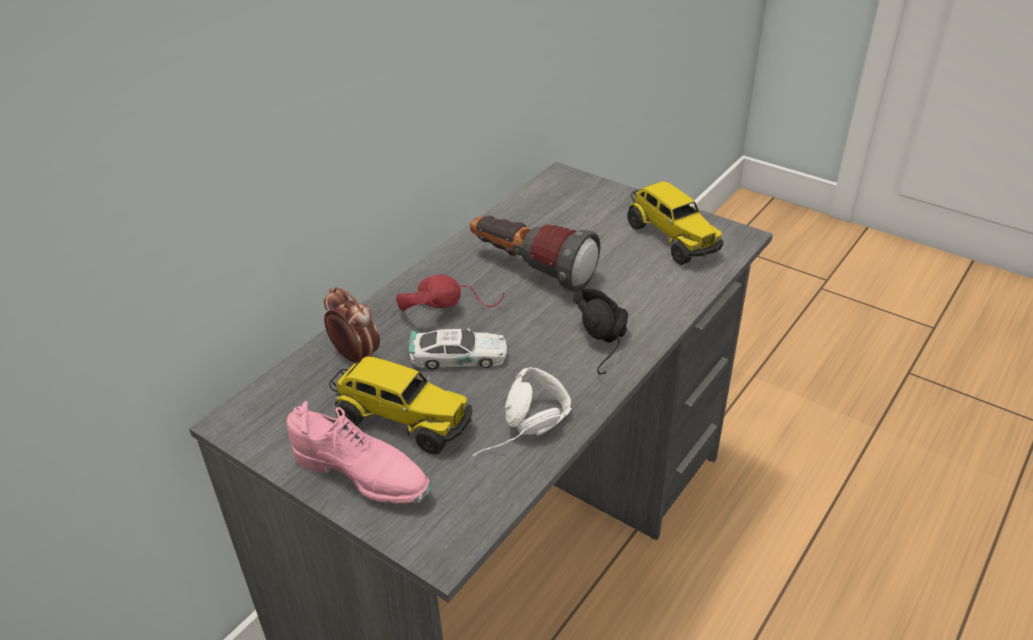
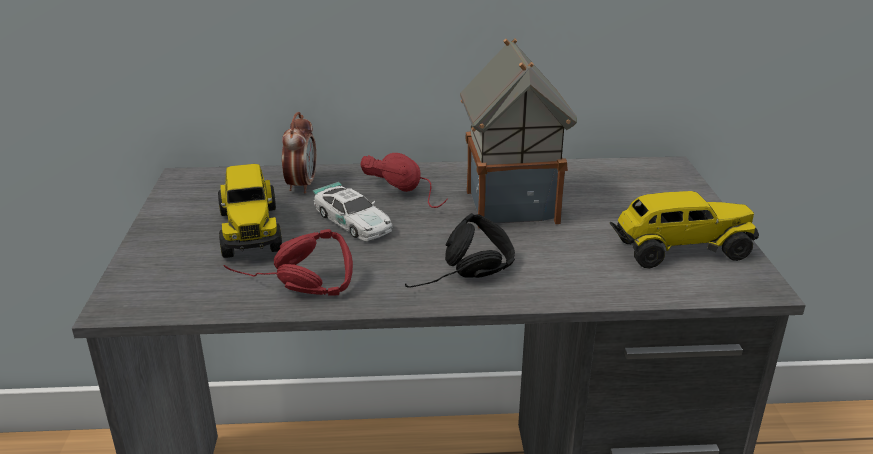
camera: 50 degrees right, 10 degrees down
(362, 474) = (174, 240): pink shoe -> none
(525, 435) = (290, 288): white headphones -> red headphones
(530, 270) = (510, 205): flashlight -> toy house
(671, 238) = (679, 250): toy truck -> toy truck turned 120 degrees counterclockwise

